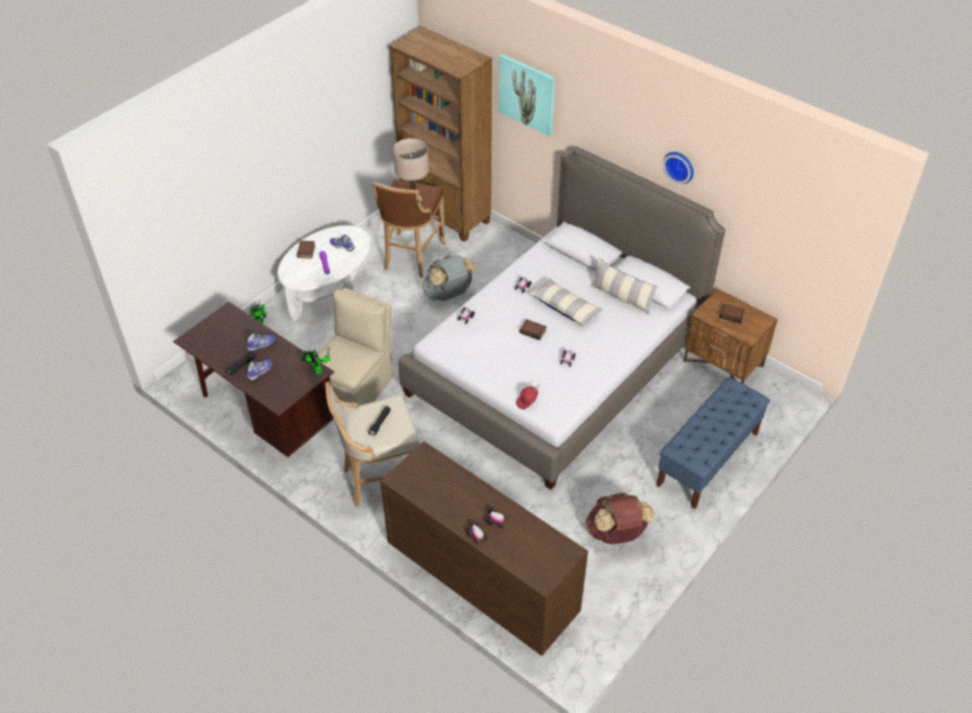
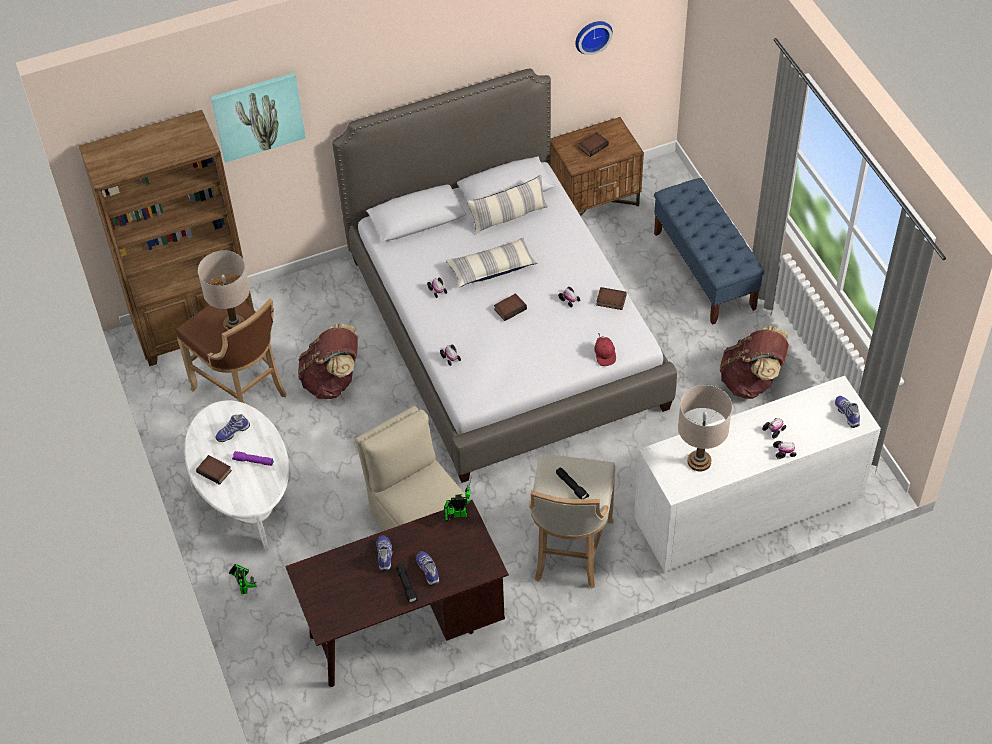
camera: 60 degrees left, 5 degrees up
(433, 482) = (699, 461): none -> beige table lamp
(448, 294) = (333, 381): grey backpack -> brown backpack
(481, 579) = (746, 512): brown dresser -> white dresser
(546, 567) = (847, 413): none -> shoe
(583, 385) = (610, 301): none -> book
(680, 166) = (475, 53): wall clock -> wall clock (592, 35)

